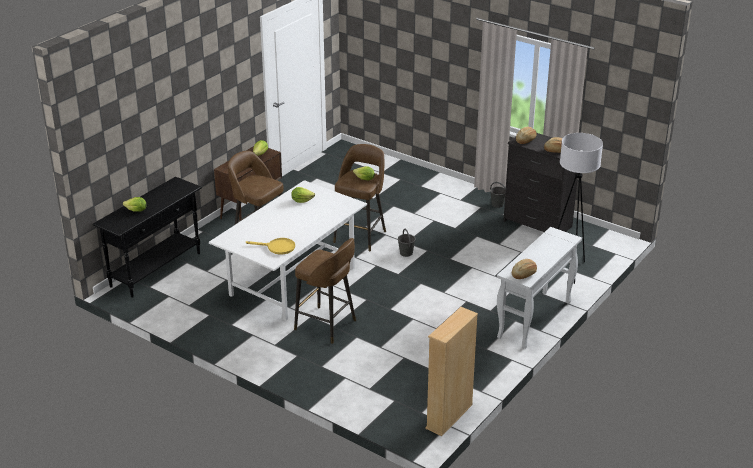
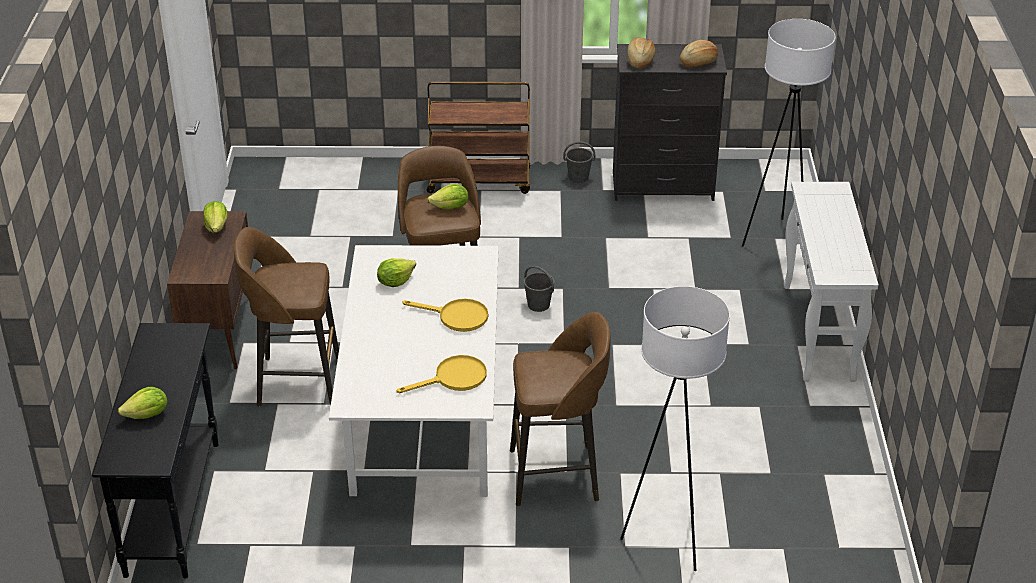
camera: 35 degrees left, 5 degrees up
(310, 224) = (456, 317): none -> yellow frying pan
(344, 373) = (668, 540): none -> white floor lamp
(444, 189) = (480, 181): none -> brown cart
(449, 416) = (879, 534): beige bookcase -> none
(524, 274) = (848, 268): bread -> none

